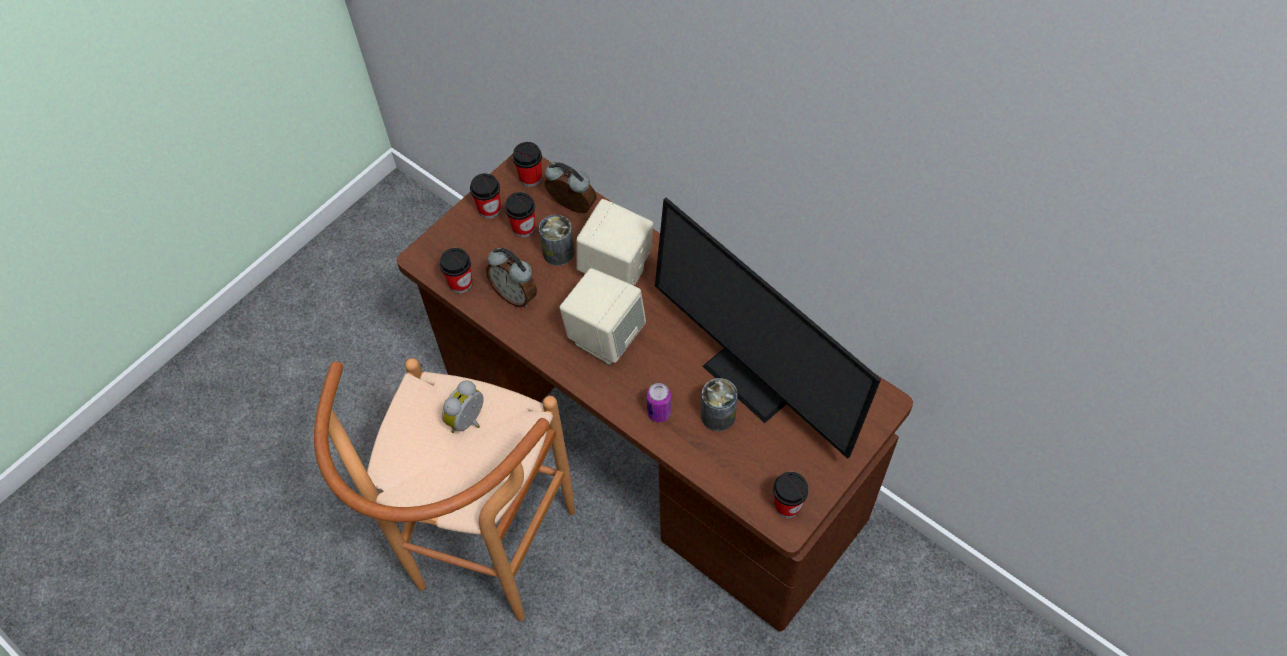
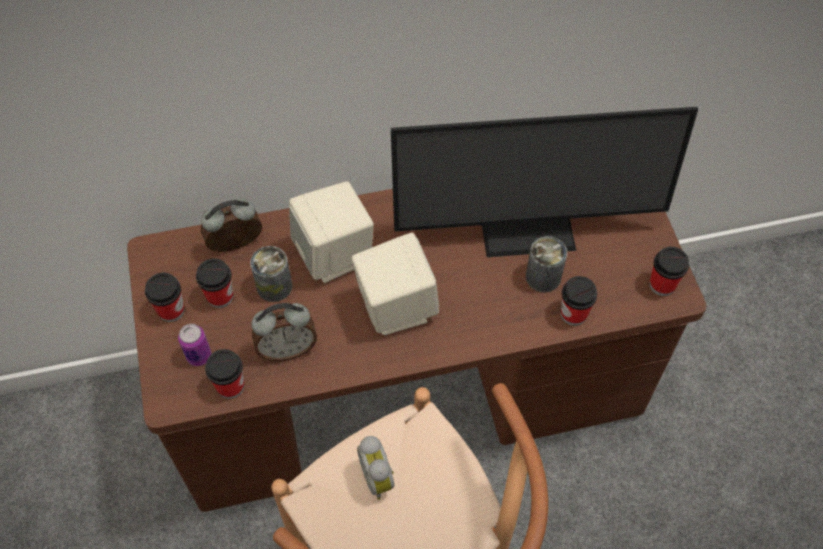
camera: 55 degrees left, 0 degrees up
(530, 178) = (171, 256): cup -> cup (573, 314)
(659, 413) = (506, 317): can -> can (199, 356)

